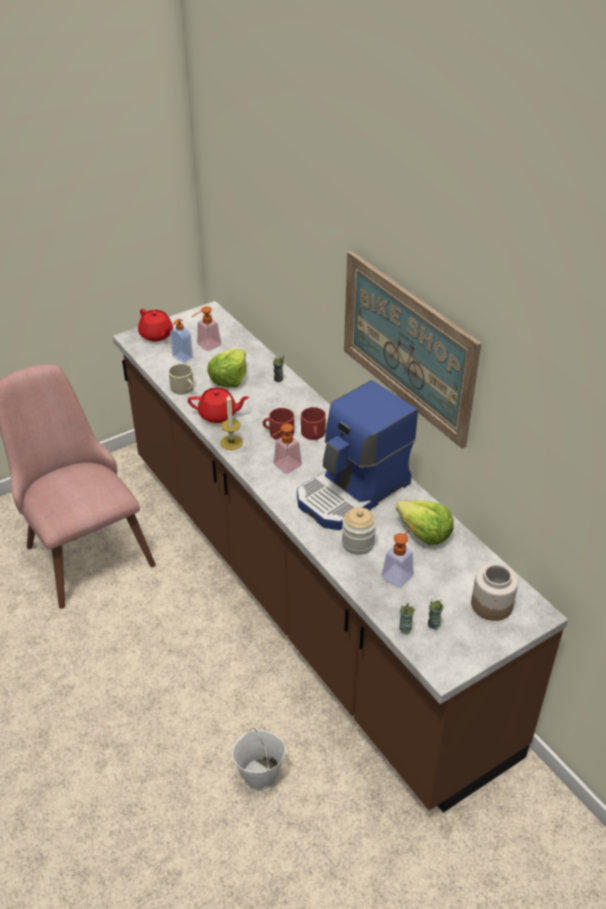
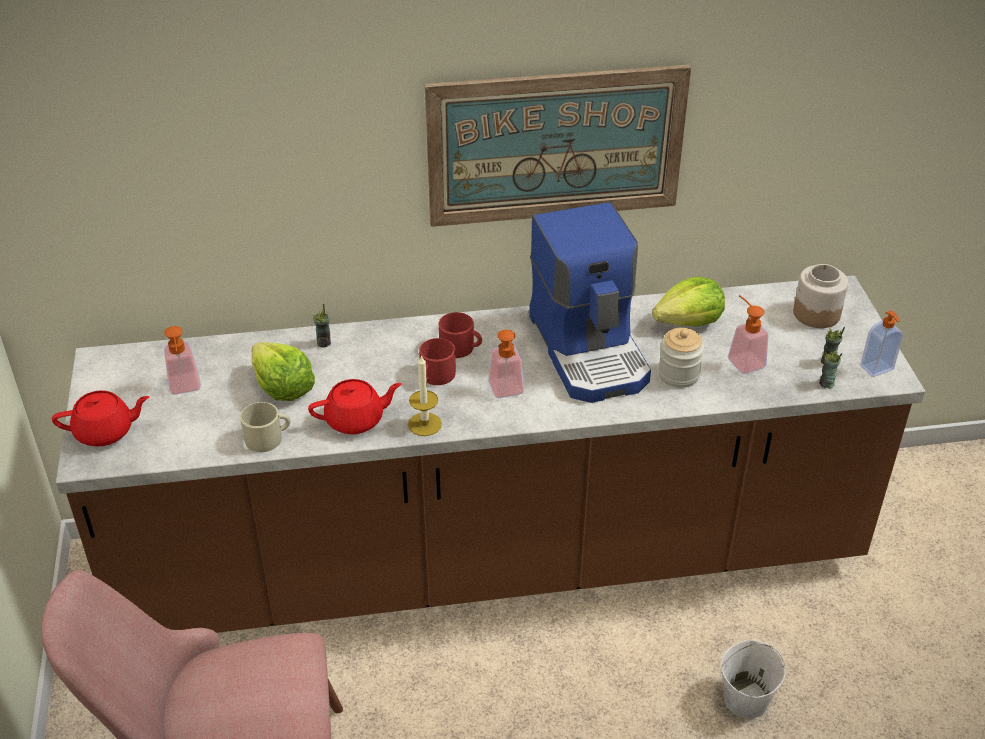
camera: 65 degrees left, 0 degrees up
(182, 358) = (190, 420): soap dispenser -> soap dispenser (877, 368)
(218, 415) = (356, 420): red teapot -> red teapot turned 45 degrees clockwise

